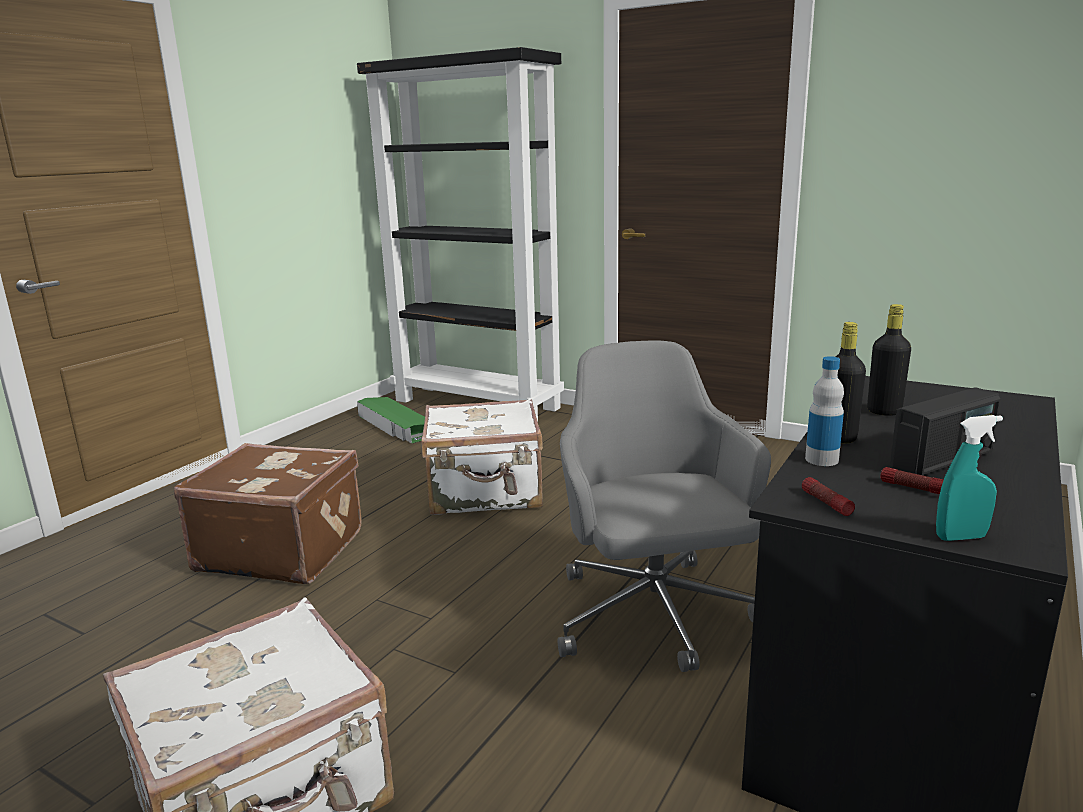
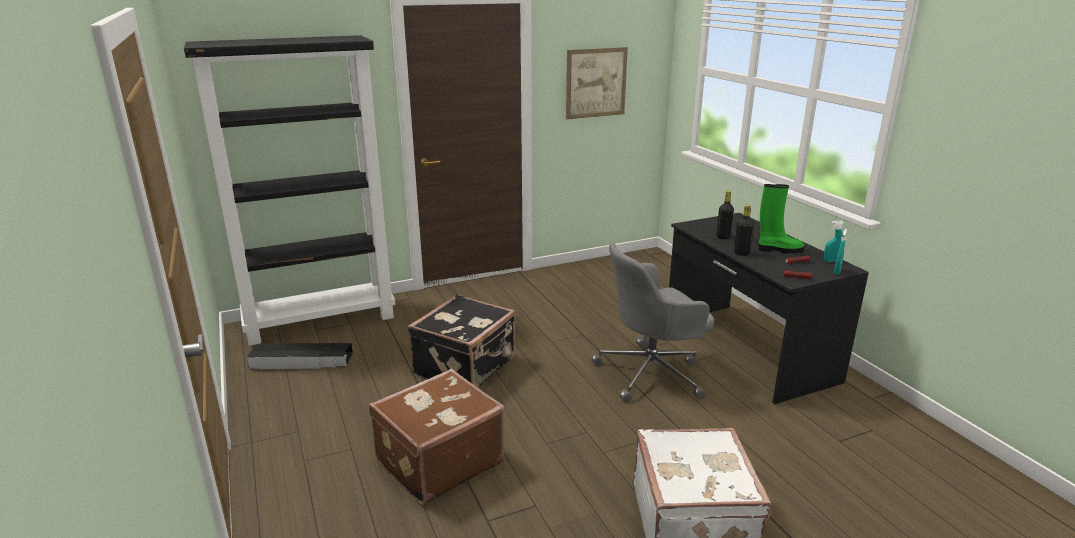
camera: 55 degrees left, 5 degrees up
(396, 426) = (302, 361): green storage box -> black storage box
(485, 493) = (467, 367): white suitcase -> black suitcase
(653, 616) = (652, 373): grey office chair -> grey office chair turned 45 degrees counterclockwise
(821, 459) = (759, 263): bottle -> none
(938, 129) = (596, 83): none -> picture
(942, 461) = (778, 250): radio -> green boot
(1018, 519) = (831, 261): none -> turquoise spray bottle

